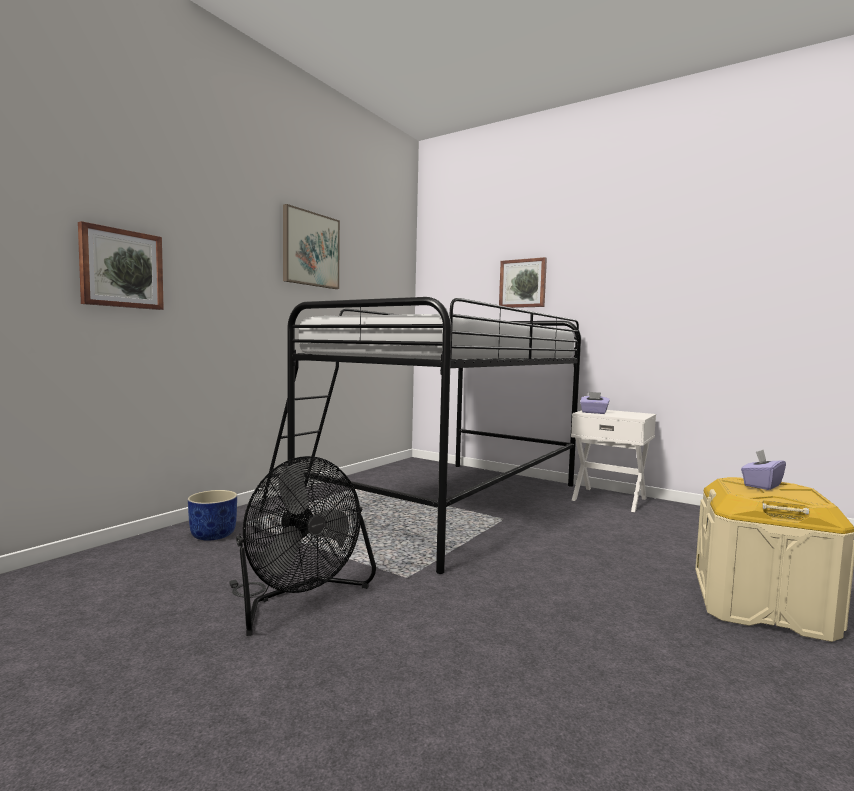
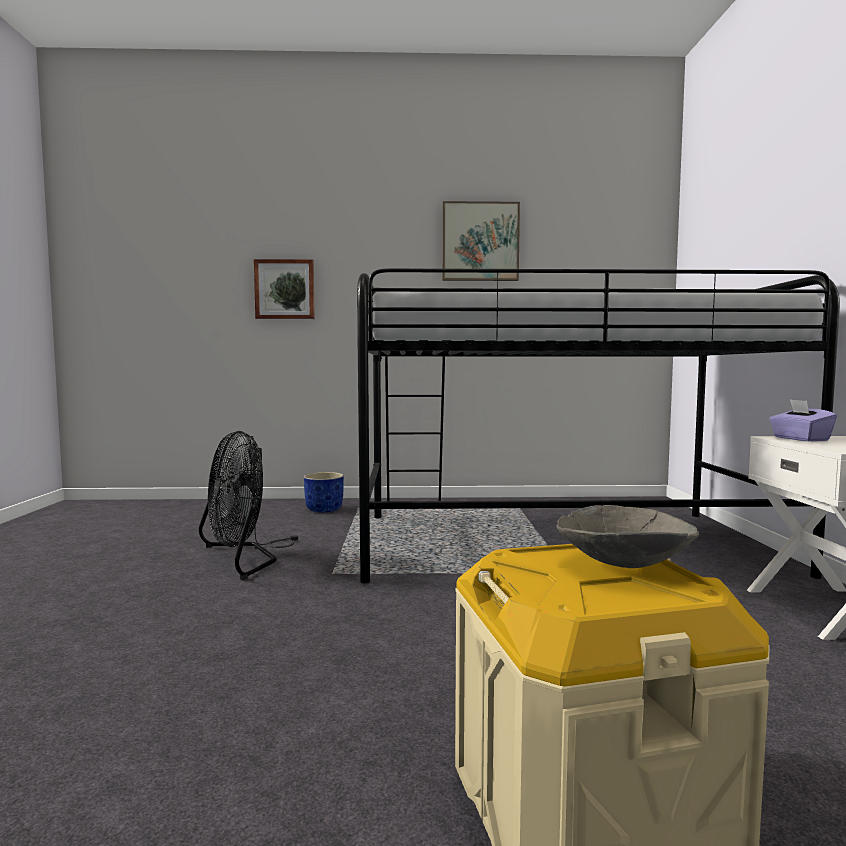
camera: 55 degrees right, 0 degrees up
(293, 600) = (247, 556): black fan -> black fan turned 45 degrees clockwise
(523, 283) = (777, 224): picture -> none
(761, 485) = (623, 564): purple tissue box -> grey bowl

